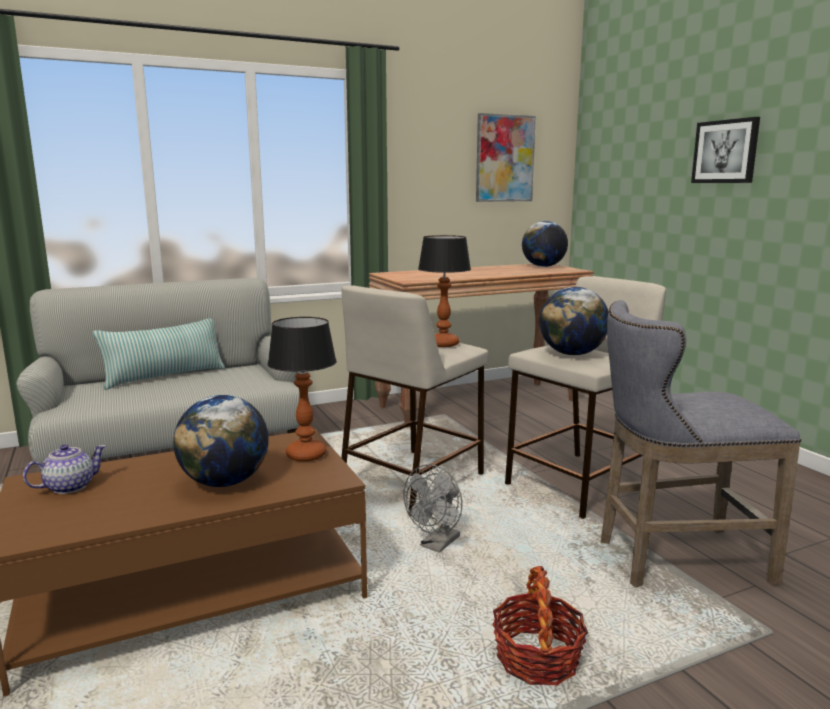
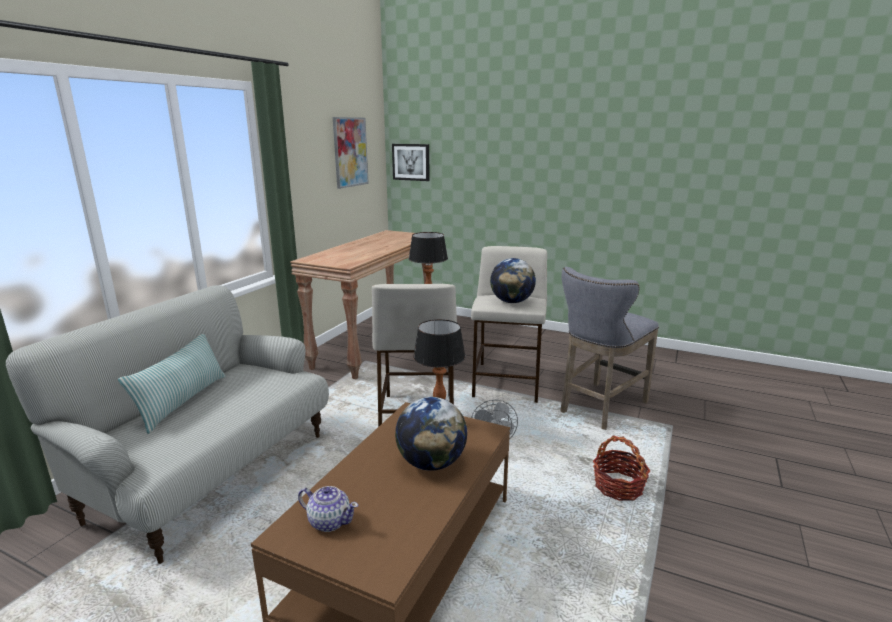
camera: 40 degrees left, 5 degrees up
(69, 487) = (329, 521): teapot -> teapot turned 105 degrees clockwise
(543, 266) = (396, 234): globe -> none
(725, 151) = (516, 152): picture -> picture (411, 162)

